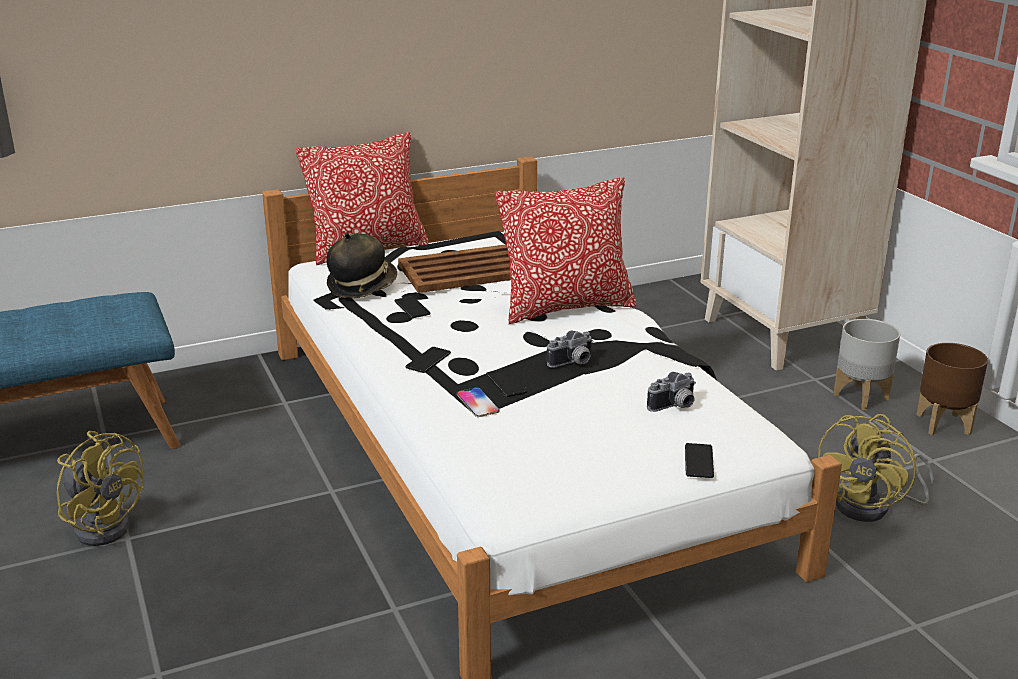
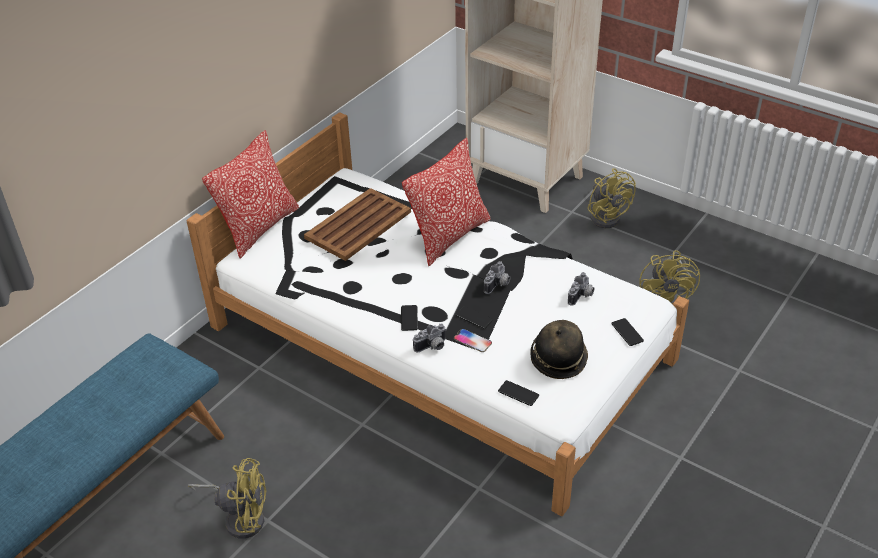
camera: 30 degrees left, 15 degrees up
(362, 286) = (299, 268): hat -> hat (558, 358)
(412, 308) = (353, 276): phone -> phone (518, 393)
(422, 393) = (432, 347): none -> camera
(861, 396) = (607, 216): grey planter -> yellow fan
(943, 424) = (663, 221): brown planter -> none

